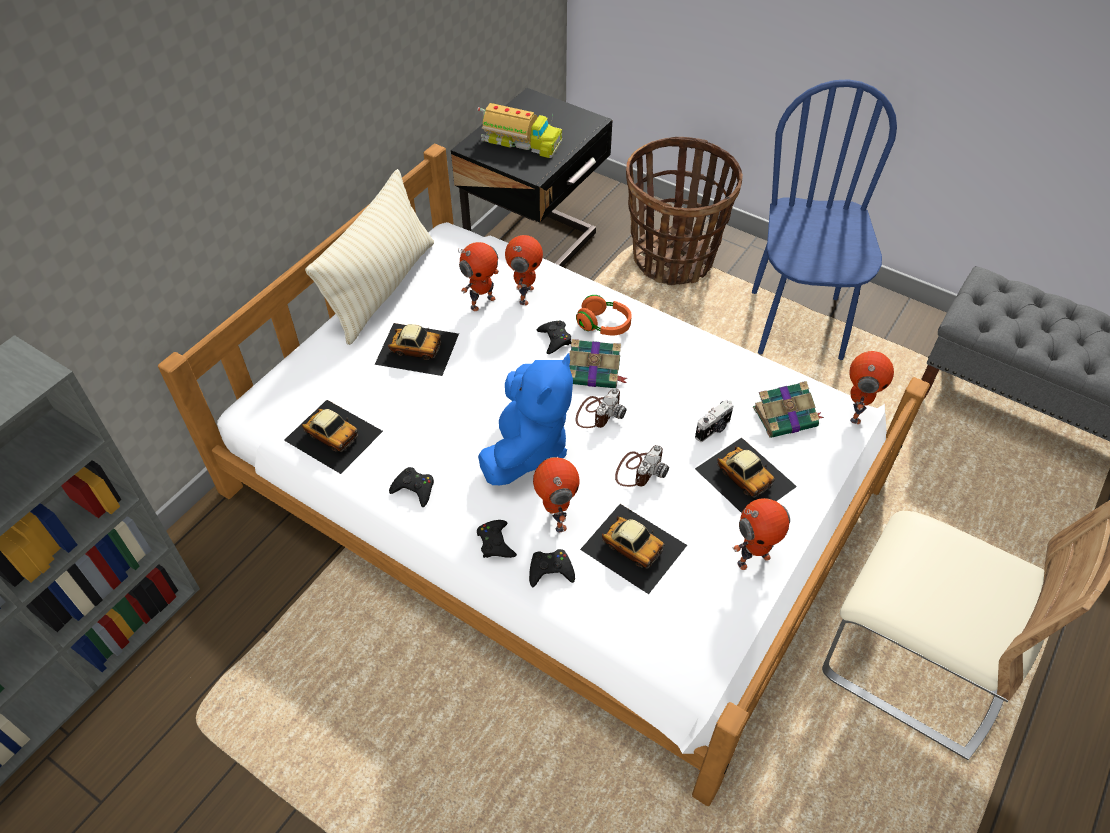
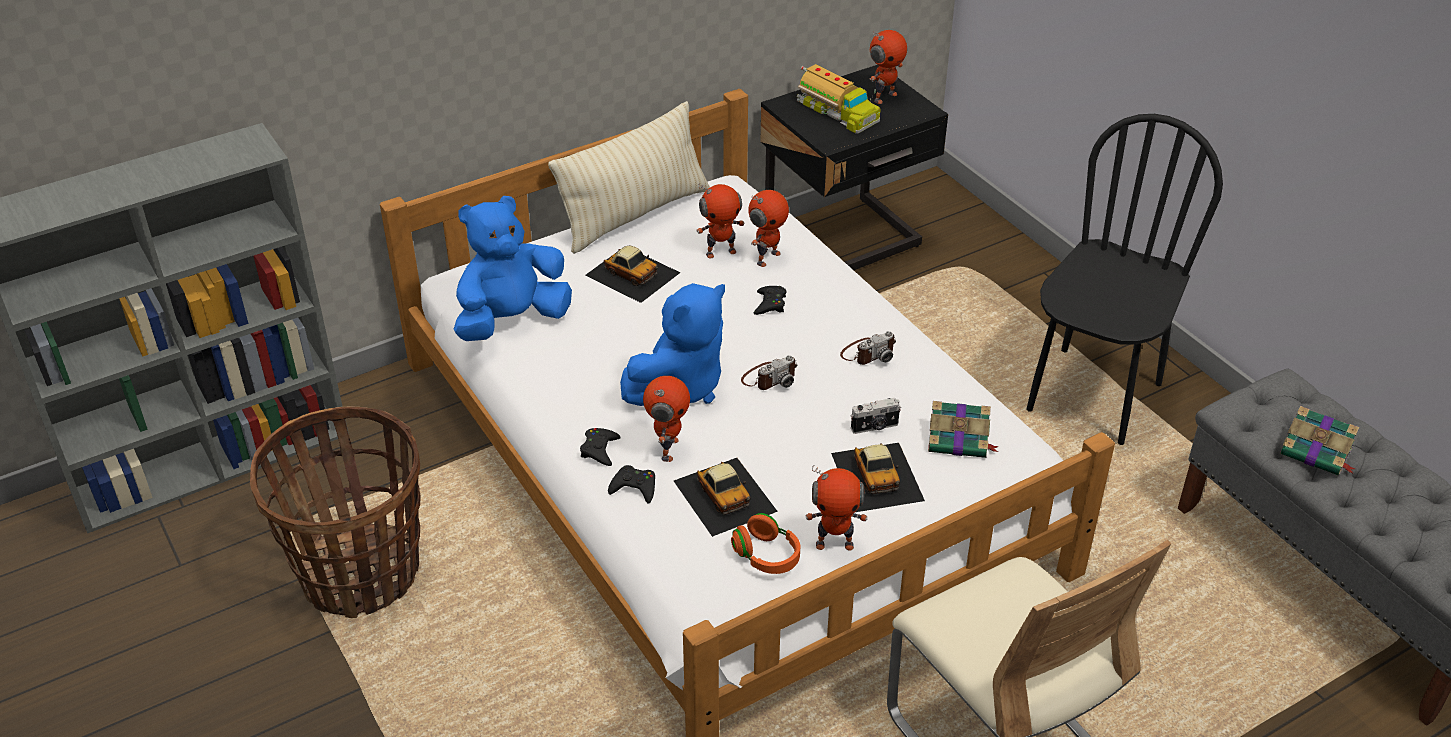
camera: 25 degrees right, 10 degrees down
(333, 435) = (512, 320): toy car -> blue plush toy
(414, 489) = (555, 385): black game controller -> none
(595, 372) = (790, 343): book -> book (1317, 452)
(604, 325) = (828, 306): orange headphones -> orange headphones (766, 556)
(639, 470) = (775, 436): camera -> camera (868, 353)
(673, 259) = (993, 293): basket -> basket (361, 573)
(797, 325) = (1093, 397): blue chair -> black chair
(855, 411) = (1039, 459): toy robot -> toy robot (884, 97)

